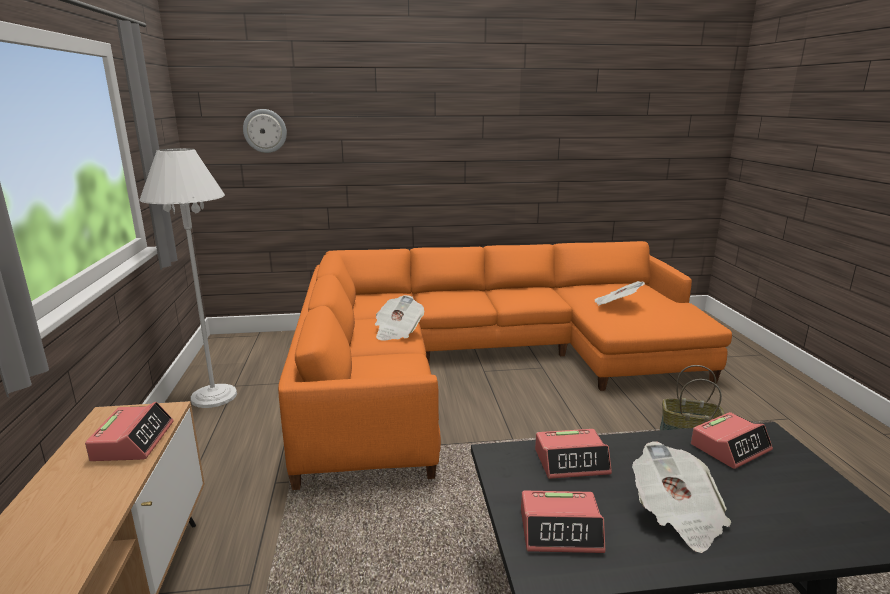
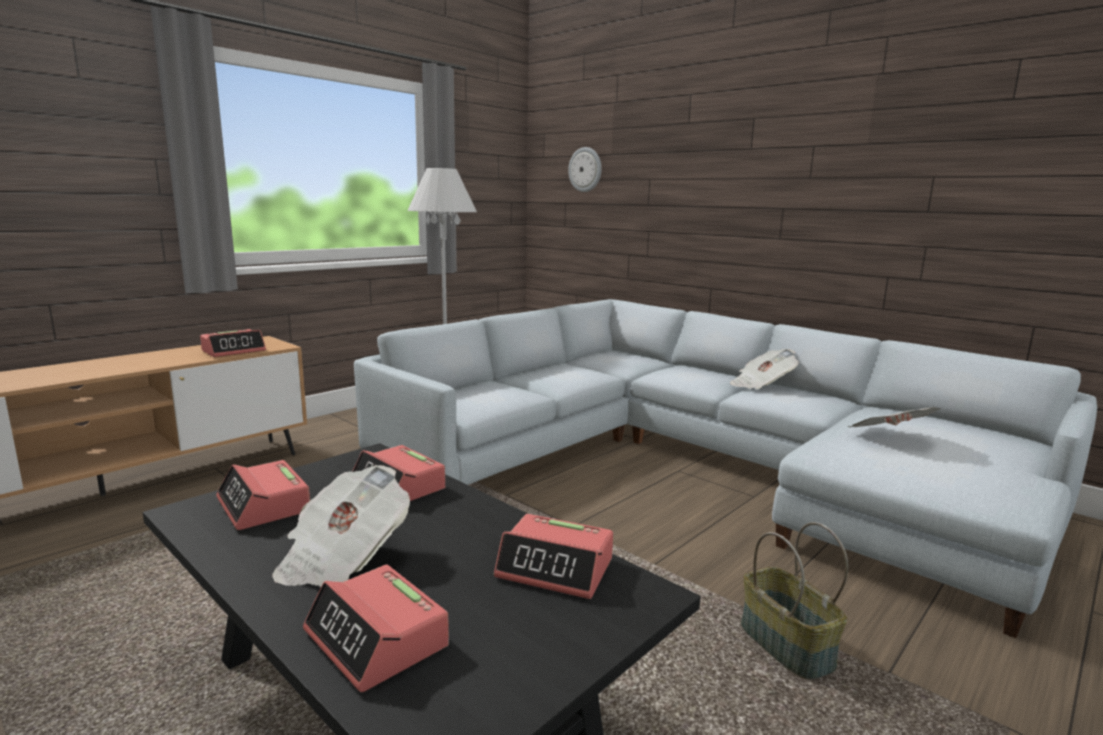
camera: 50 degrees right, 5 degrees down
(397, 331) = (568, 377): newspaper -> newspaper (761, 385)
(484, 363) = (696, 465): orange sofa -> grey sofa
(790, 530) = (377, 639): none -> alarm clock

